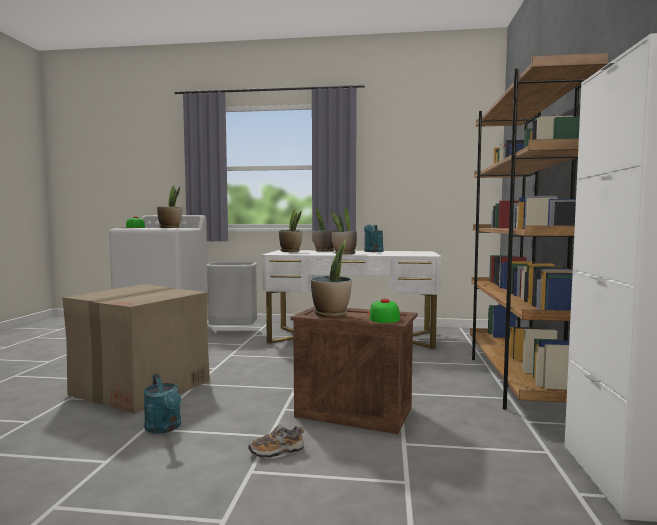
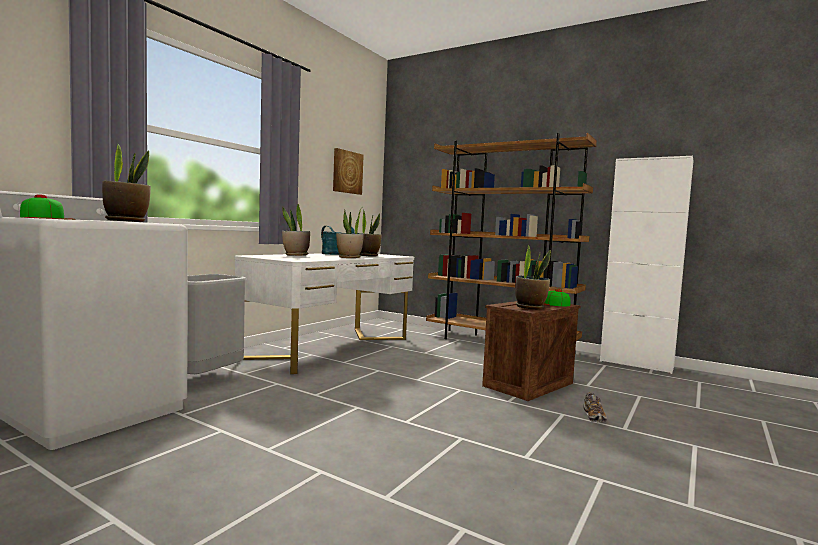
camera: 65 degrees left, 0 degrees up
(142, 387) = (387, 448): cardboard box -> none
(165, 428) = (530, 448): turquoise watering can -> none
(290, 251) = (273, 257): potted plant -> potted plant (368, 256)
(434, 168) = (347, 172): none -> picture

